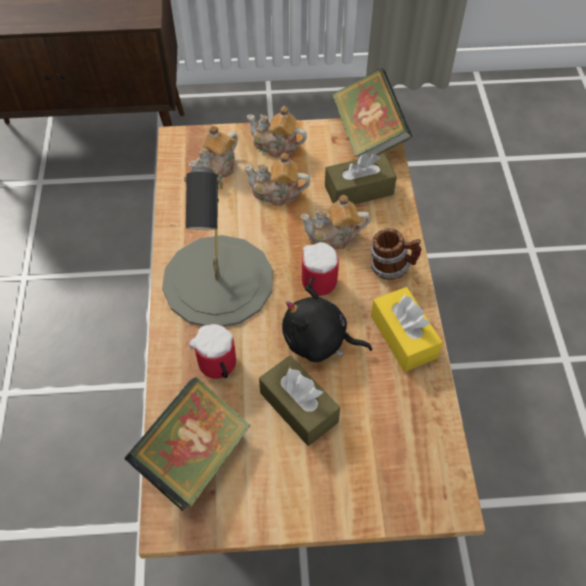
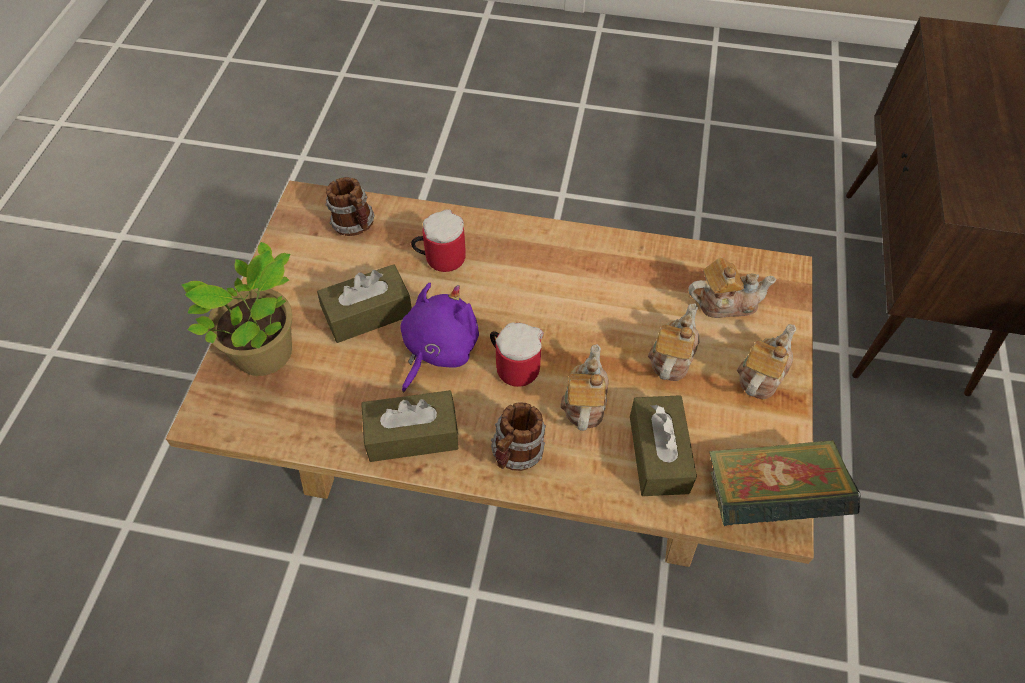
camera: 105 degrees right, 0 degrees up
(194, 455) = (355, 226): book -> mug
(216, 169) = (725, 302): teapot -> teapot turned 120 degrees clockwise
(218, 281) = (549, 275): grey table lamp -> none
(319, 341) = (438, 349): black plush toy -> purple plush toy
(371, 477) = (267, 355): none -> potted plant
(403, 337) = (412, 435): yellow tissue box -> brown tissue box

